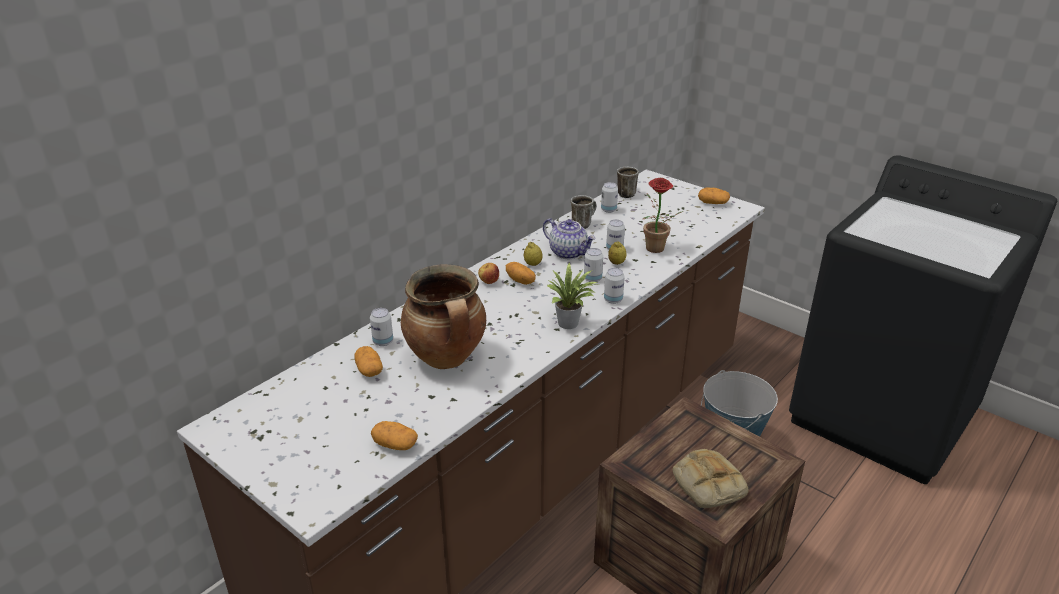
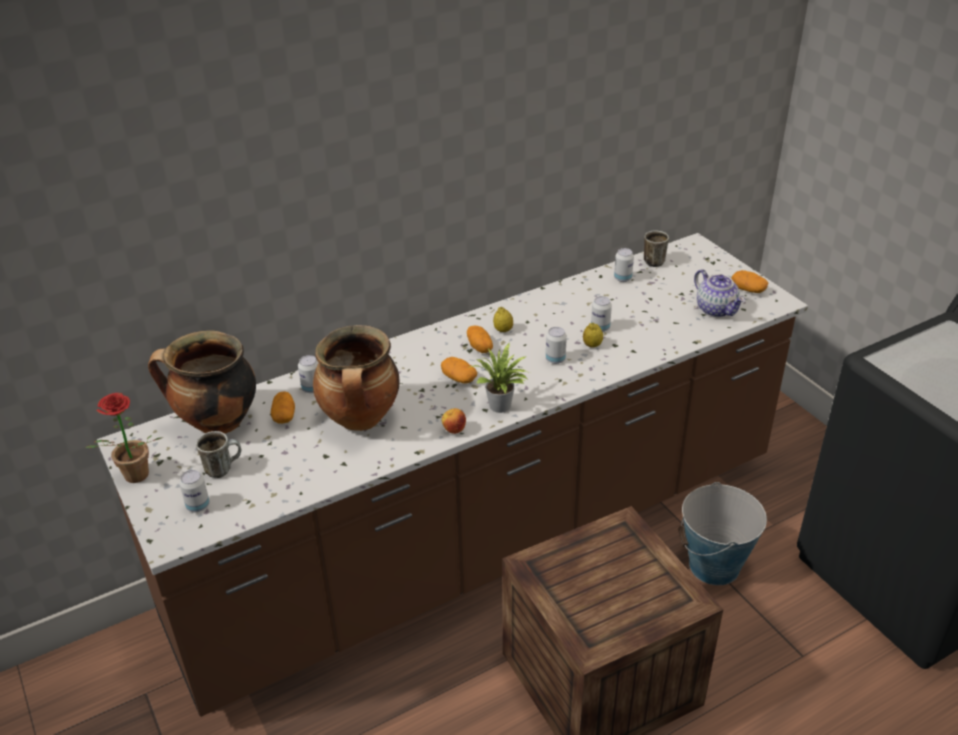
camera: 20 degrees right, 5 degrees up
(302, 390) = (216, 423): none -> cooking pot
(395, 445) = (268, 498): potato -> potato (459, 378)
(489, 282) = (447, 343): apple -> apple (454, 430)
(568, 253) = (548, 323): teapot -> teapot (716, 309)
(583, 224) = (584, 291): mug -> mug (223, 468)
(613, 300) = (562, 388): can -> can (198, 506)
(655, 250) = (644, 338): potted plant -> potted plant (133, 478)
(707, 484) = (600, 607): bread -> none

